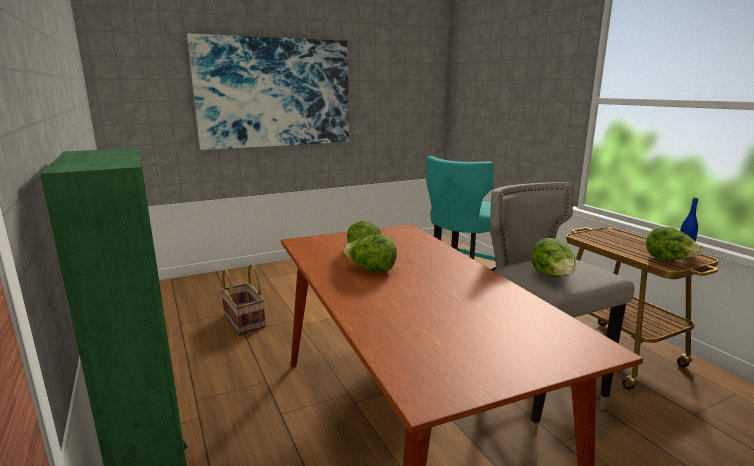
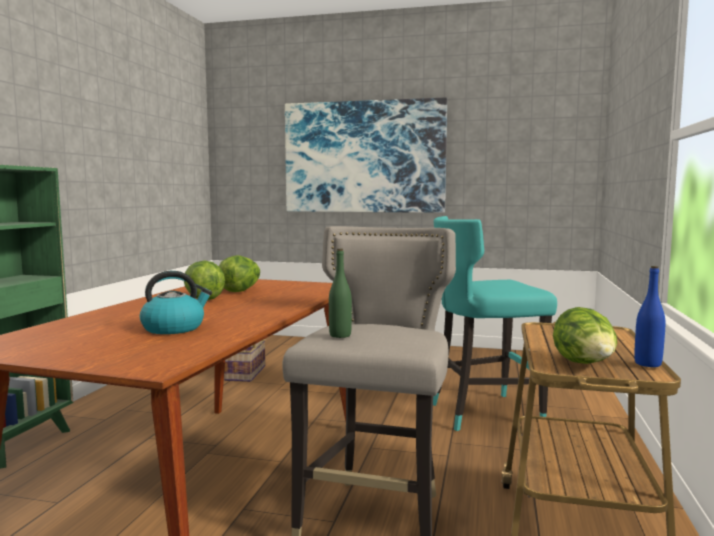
camera: 40 degrees right, 10 degrees down
(472, 309) = (174, 328): none -> kettle
(552, 277) = (340, 335): lettuce -> green bottle

